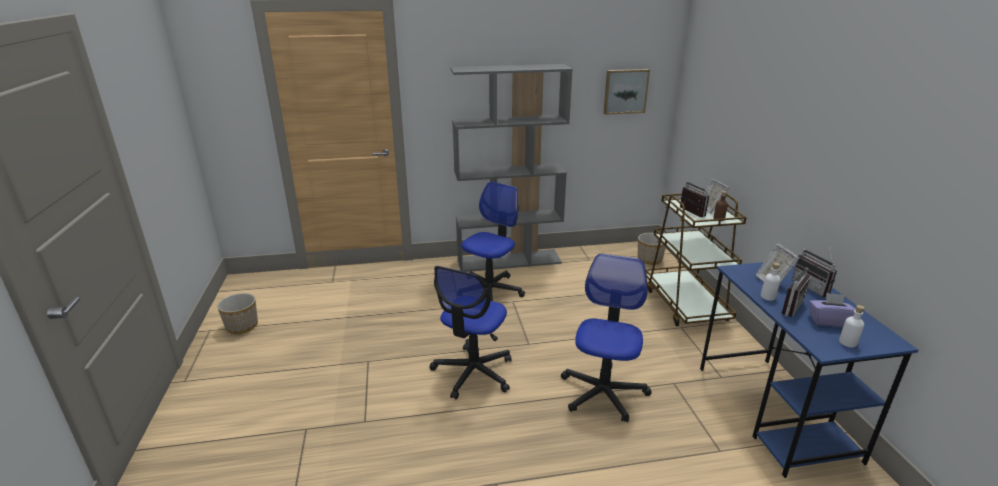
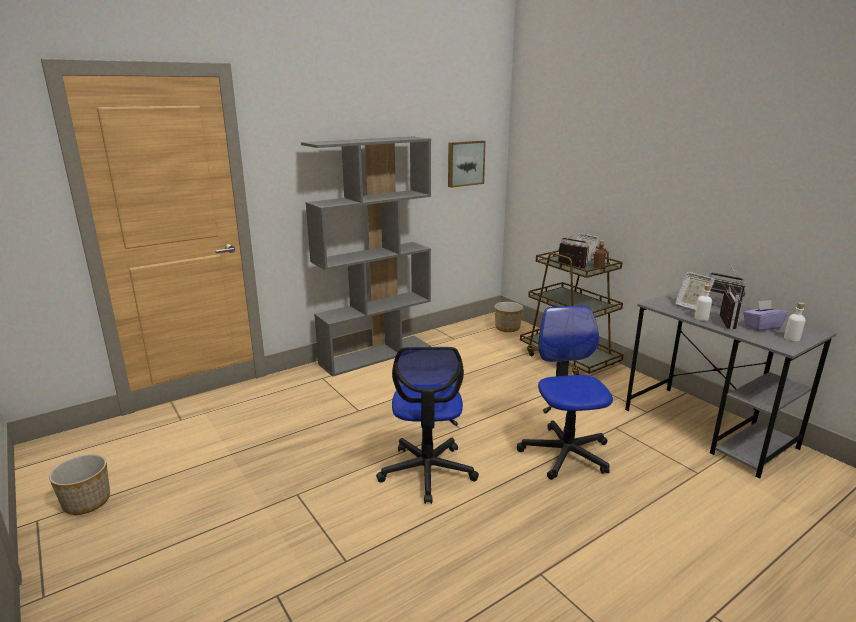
camera: 25 degrees left, 5 degrees down
(490, 290) = (379, 387): office chair -> none
(775, 412) = (709, 428): blue desk -> grey desk

